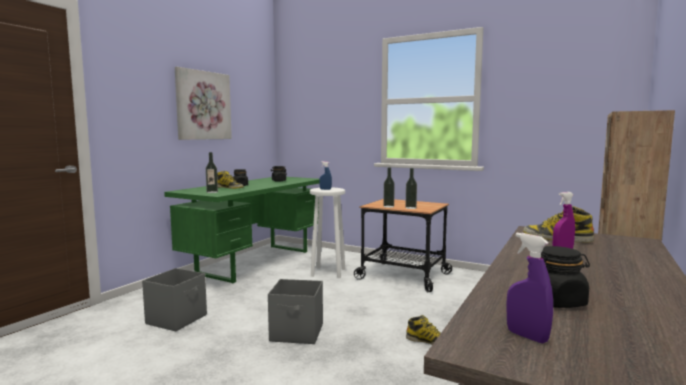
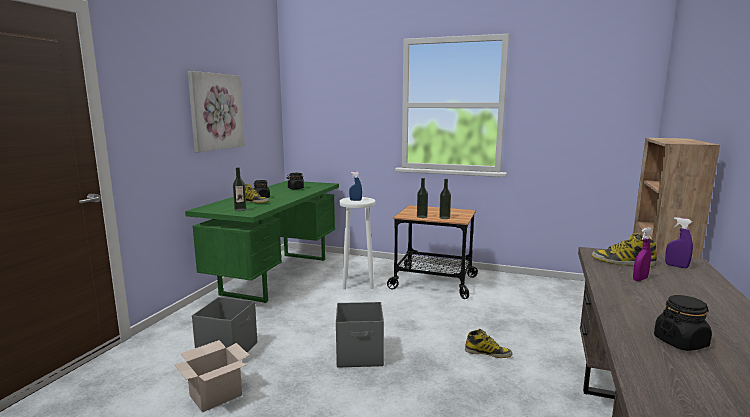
camera: 10 degrees left, 5 degrees up
(146, 354) = (216, 394): none -> cardboard box
(527, 336) = (688, 385): purple spray bottle -> purple spray bottle (676, 266)

